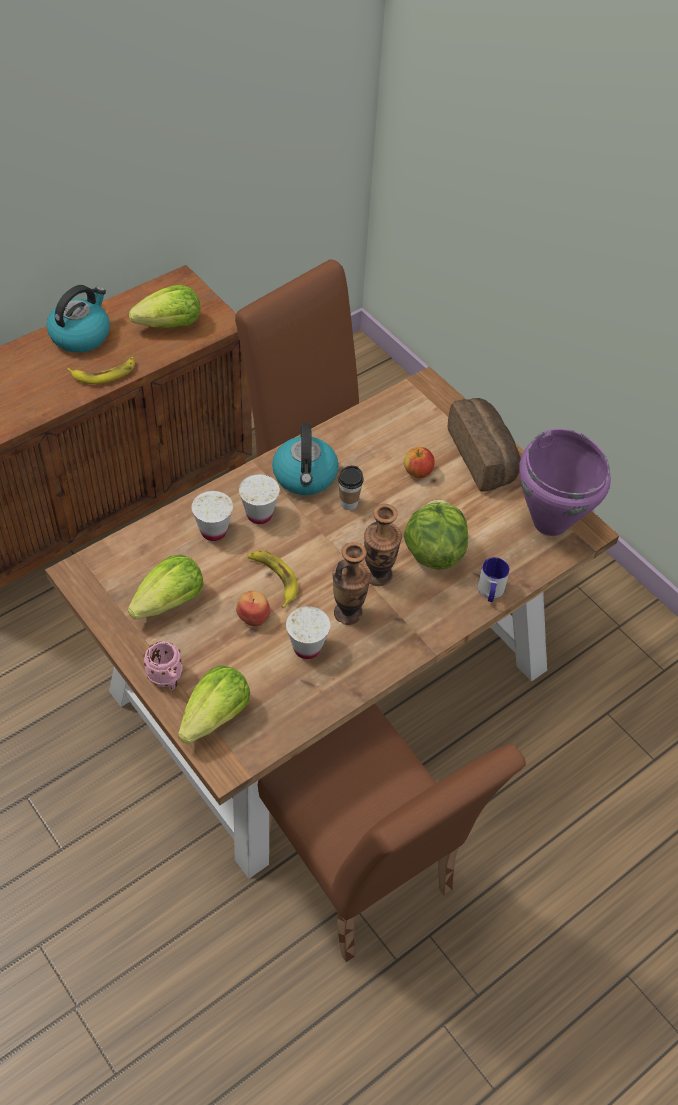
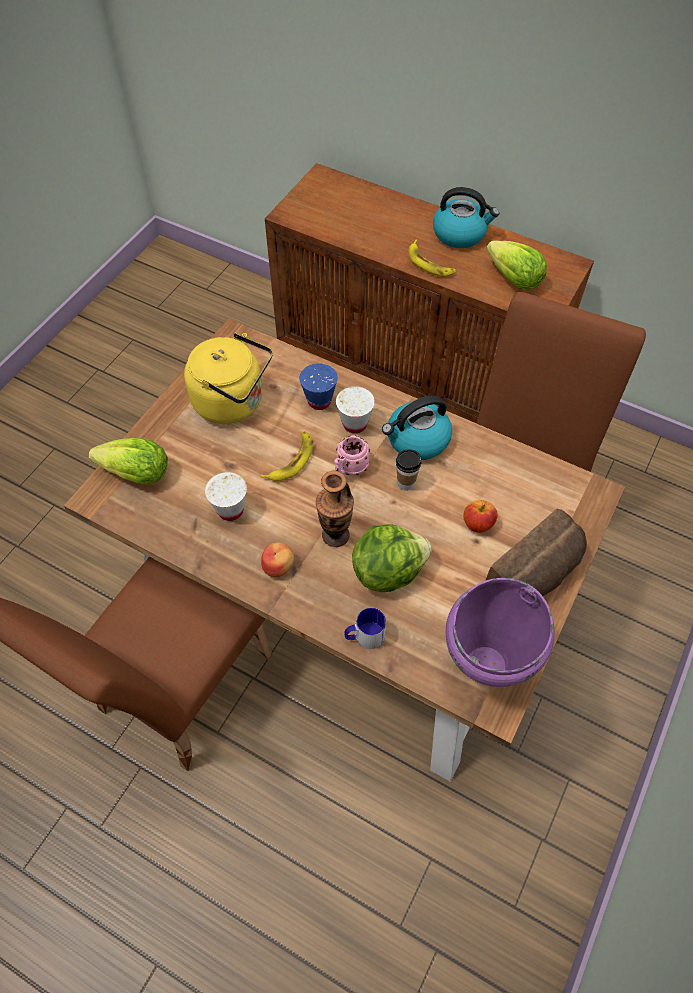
camera: 70 degrees right, 5 degrees up
(167, 680) = (158, 430): pink mug -> pink mug (349, 470)
(170, 602) = (233, 402): lettuce -> yellow kettle
(213, 531) = (319, 401): white cup -> blue cup
(254, 616) = (245, 461): apple -> apple (278, 566)
(348, 613) = (281, 527): vase -> none

